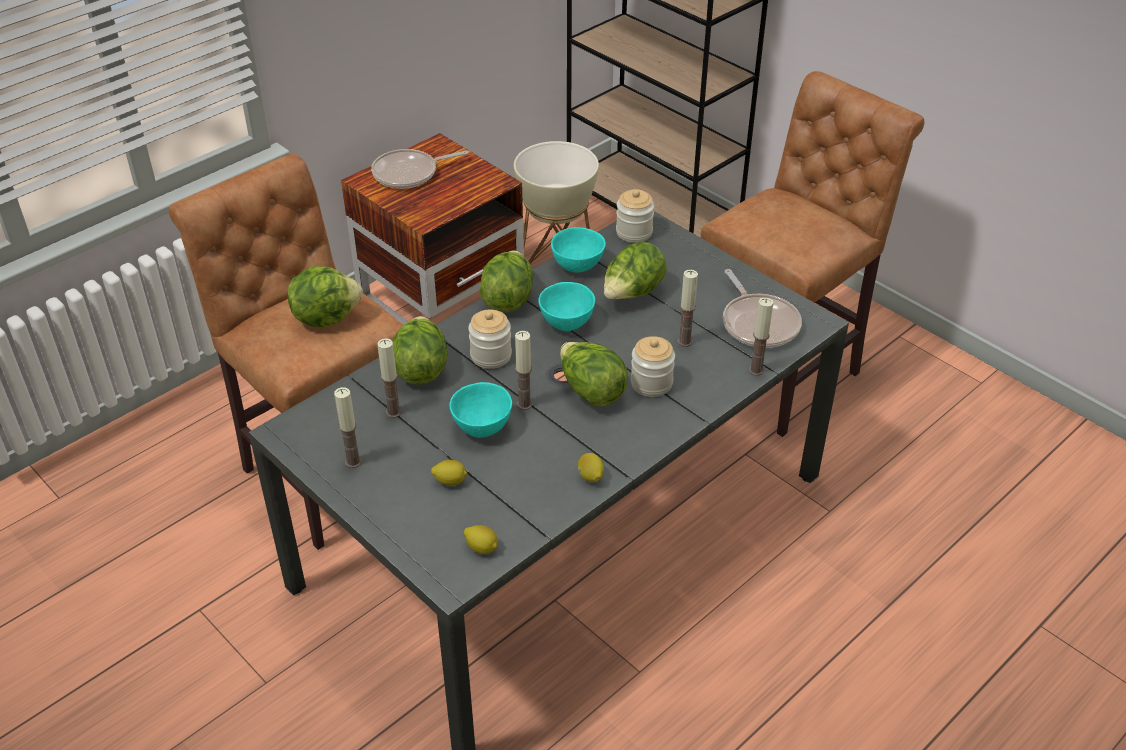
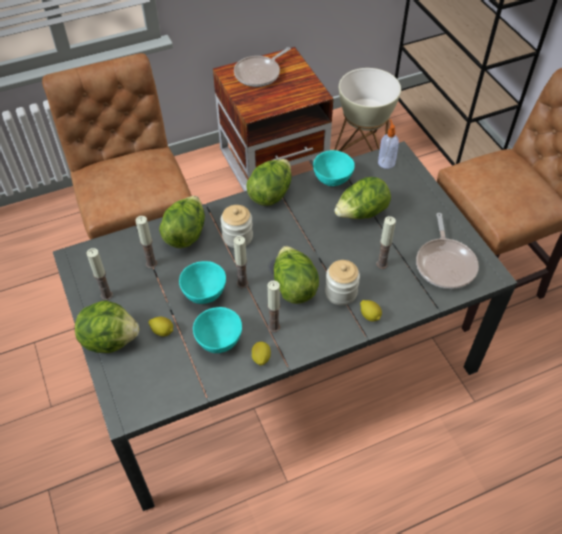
camera: 20 degrees right, 10 degrees up
(325, 317) = (139, 177): lettuce -> lettuce (110, 339)
(409, 173) = (259, 73): frying pan -> frying pan turned 45 degrees counterclockwise
(482, 548) = (158, 393): lemon -> lemon (370, 315)
(567, 322) = (303, 224): turquoise bowl -> turquoise bowl (219, 340)
(634, 232) = (386, 162): jar -> soap dispenser
(756, 370) = (425, 304): candle -> candle (274, 327)

